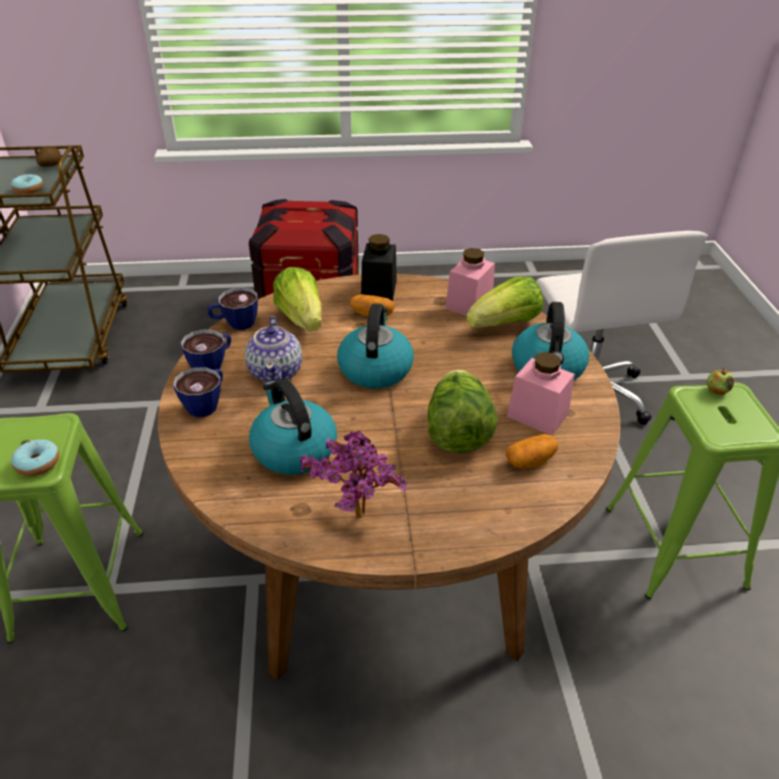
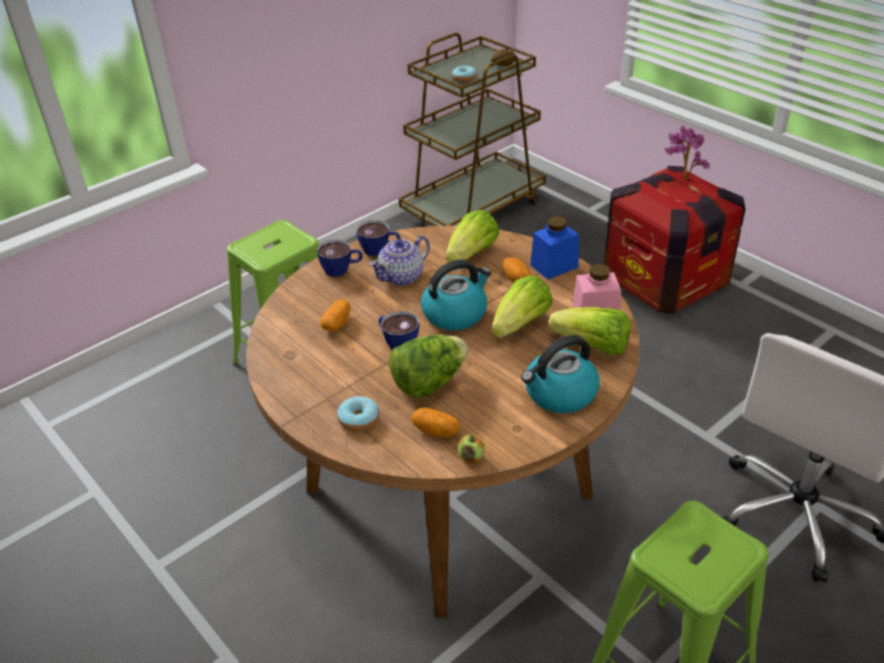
camera: 55 degrees right, 0 degrees up
(38, 463) = (266, 255): donut -> donut (359, 419)
(235, 323) = (431, 233): cup -> cup (397, 343)
(293, 449) = (337, 324): kettle -> potato
(355, 521) = (300, 381): potted plant -> potted plant (681, 179)
(379, 289) = (554, 266): black jar -> blue jar
(435, 342) = (521, 324): none -> lettuce
(537, 415) = (493, 413): pink jar -> none
(717, 390) = (729, 533): apple -> apple (471, 457)

